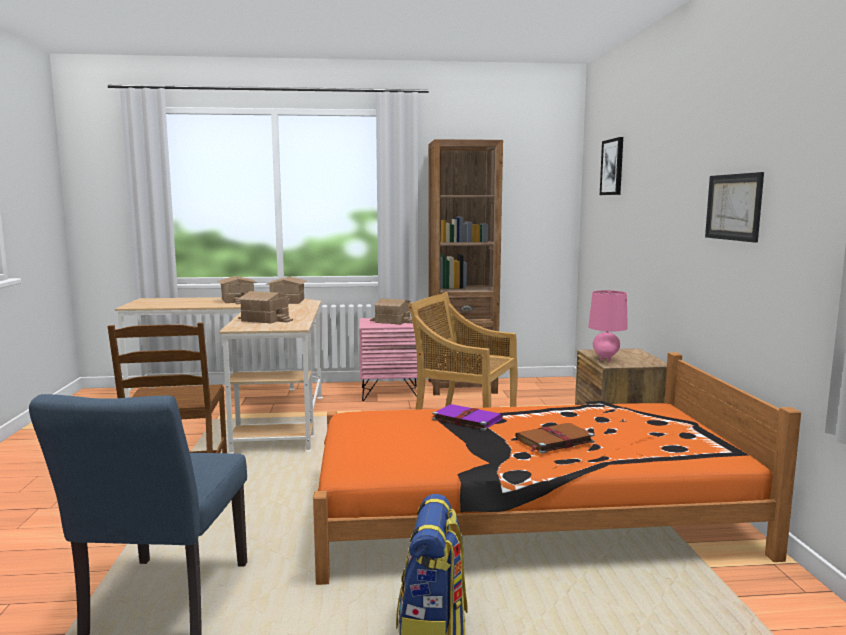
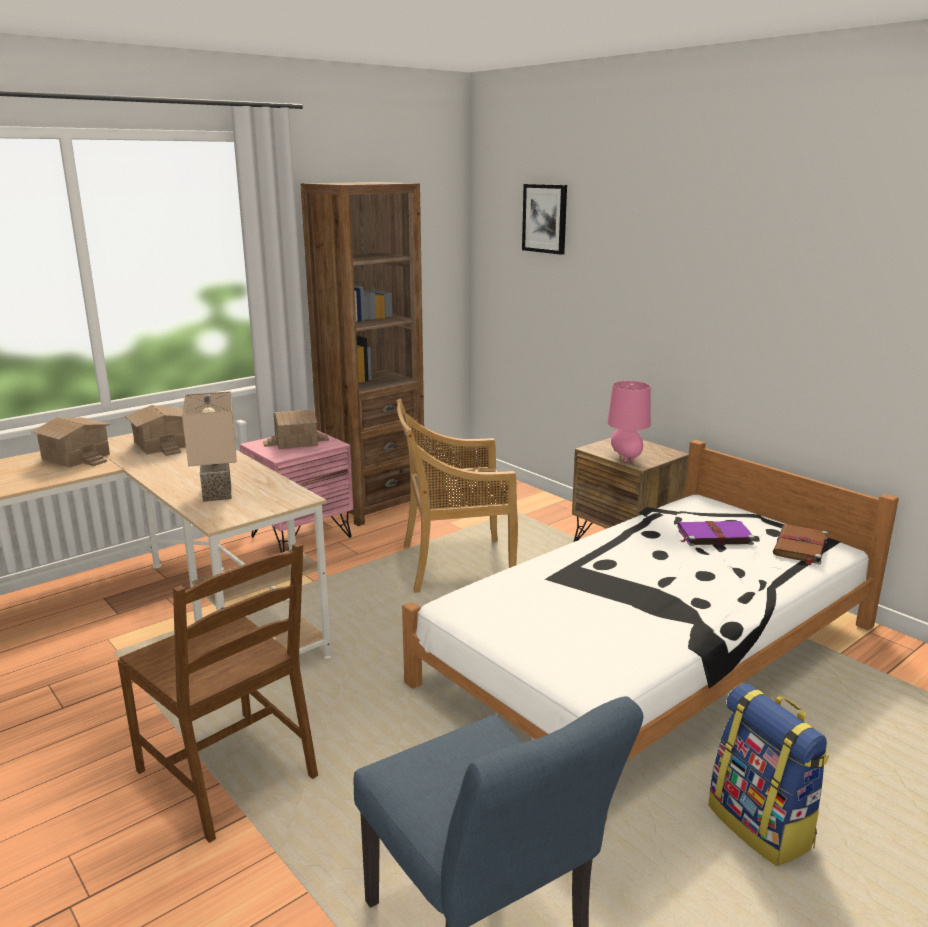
camera: 35 degrees left, 10 degrees up
(264, 319) = (219, 492): toy house -> beige table lamp
(466, 419) = (578, 571): purple book -> purple book (713, 536)
(526, 513) = (652, 653): orange bed -> white bed
(553, 440) = (700, 575): brown book -> brown book (800, 547)
(734, 207) = (786, 295): picture -> none

